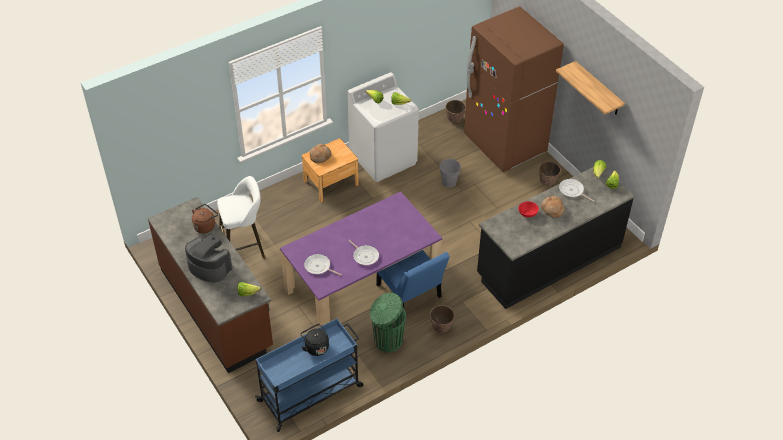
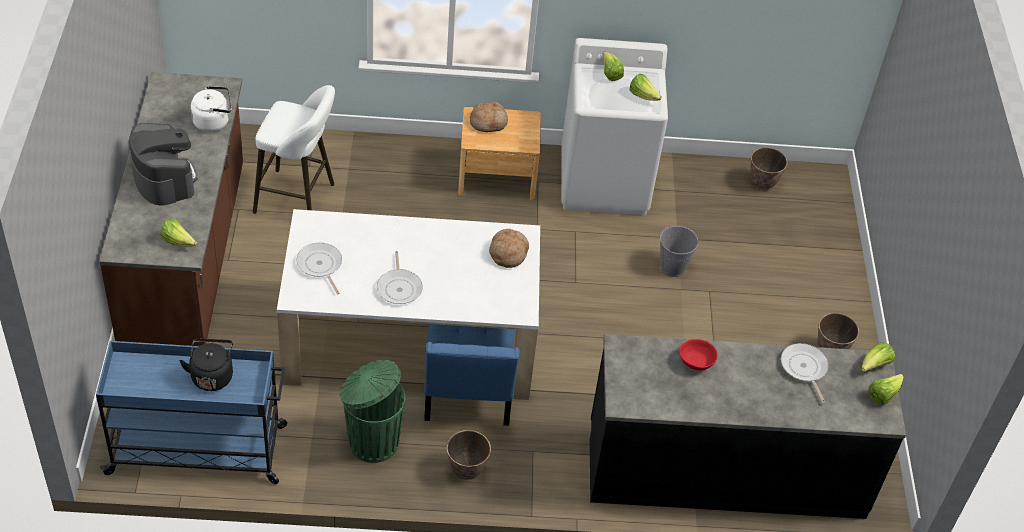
camera: 30 degrees right, 0 degrees up
(205, 225) = (214, 121): brown kettle -> white kettle
(362, 284) = (410, 340): purple dining table -> white dining table
(505, 144) = (811, 259): brown fridge -> none
(552, 209) = (742, 378): bread -> bread (508, 253)
(598, 89) = (952, 220): shelf -> none

